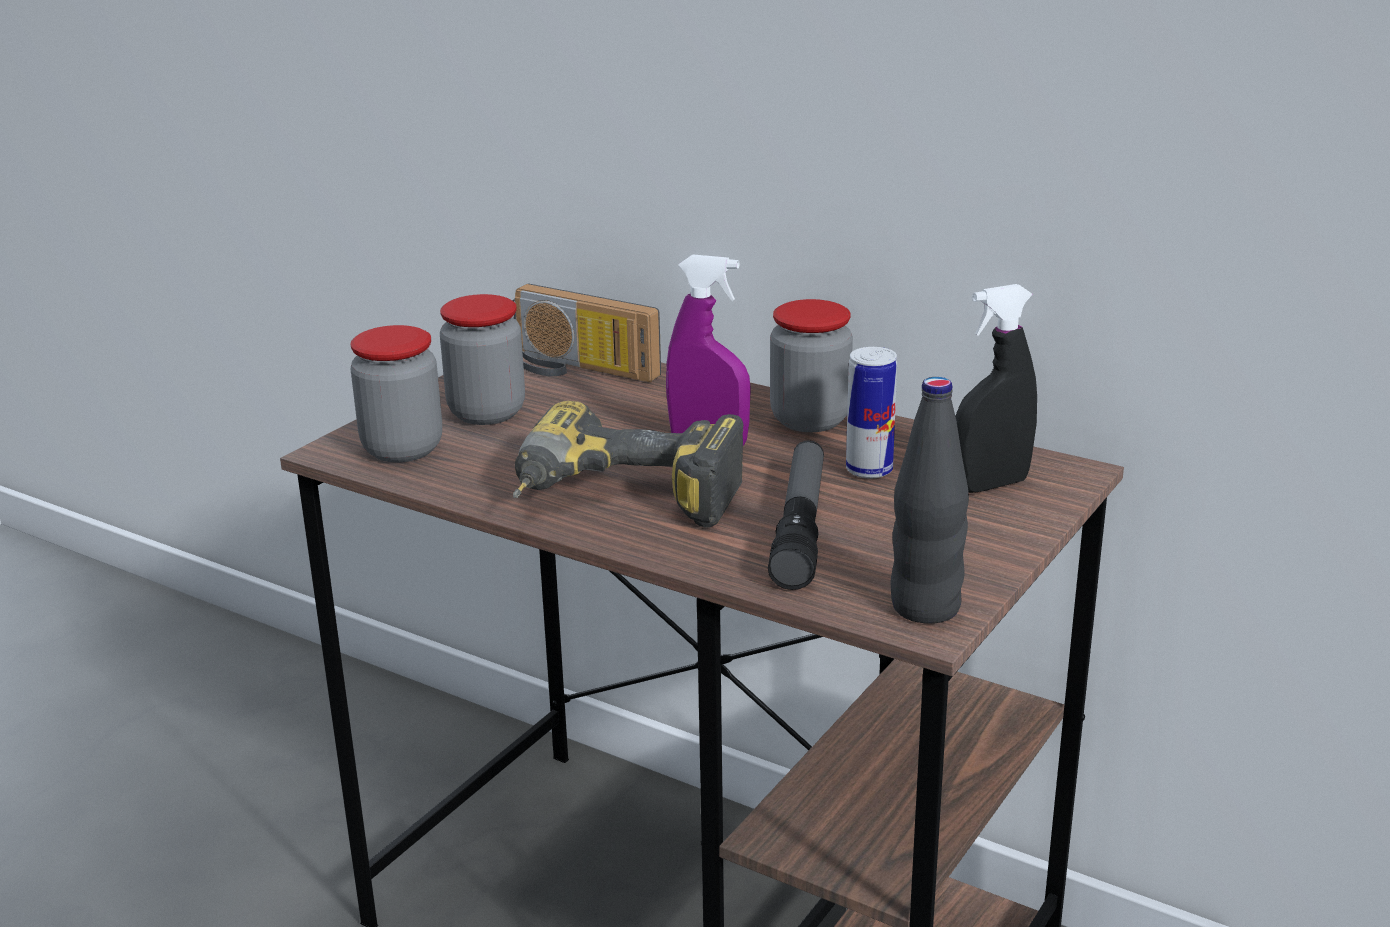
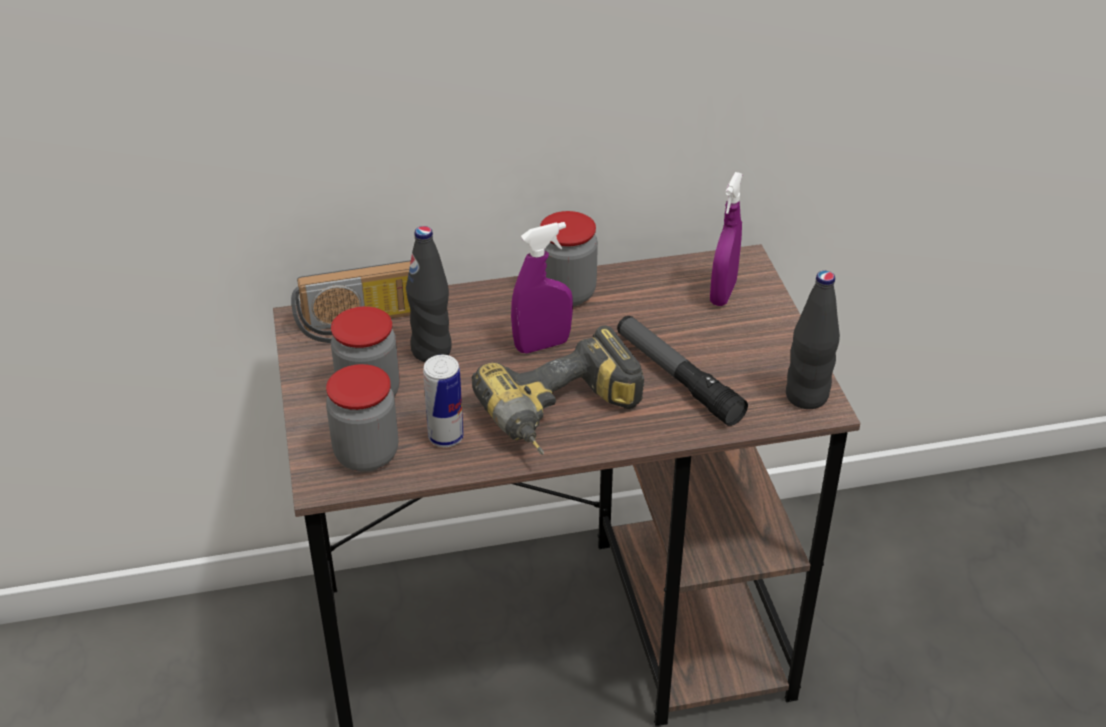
camera: 45 degrees left, 15 degrees up
(598, 407) = (431, 350): none -> black bottle
(869, 470) = (652, 316): can -> can (446, 437)
(990, 485) = (723, 293): black spray bottle -> purple spray bottle

